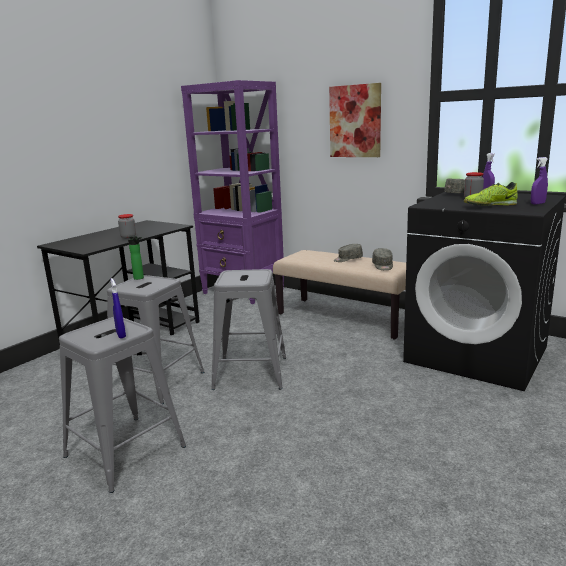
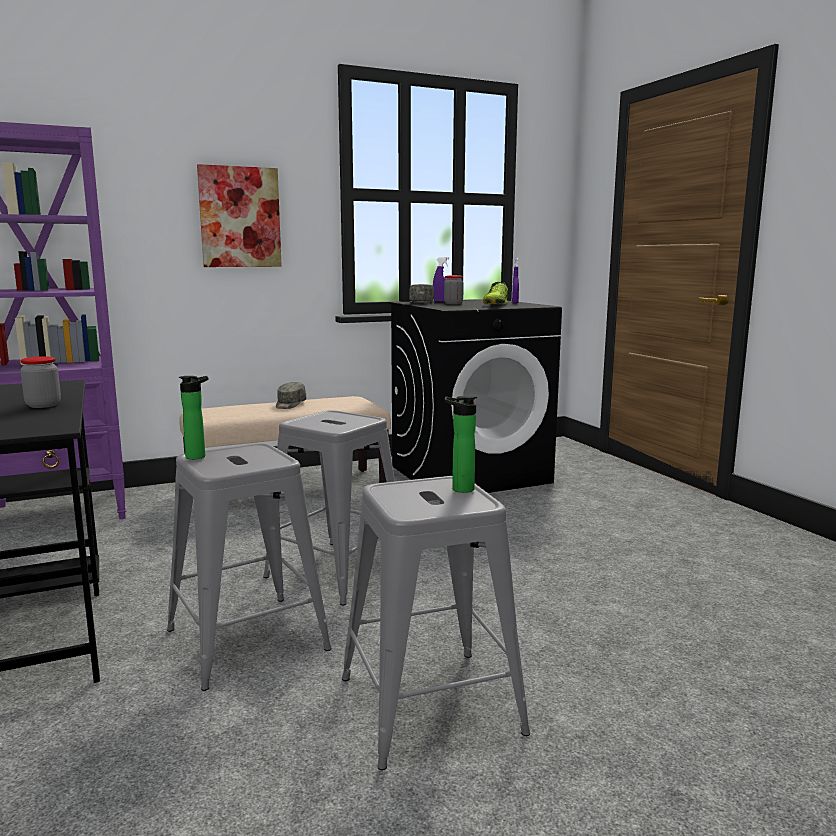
camera: 60 degrees left, 5 degrees down
(121, 335) = (459, 489): blue spray bottle -> bottle
(383, 266) = (347, 401): grey cap -> none

